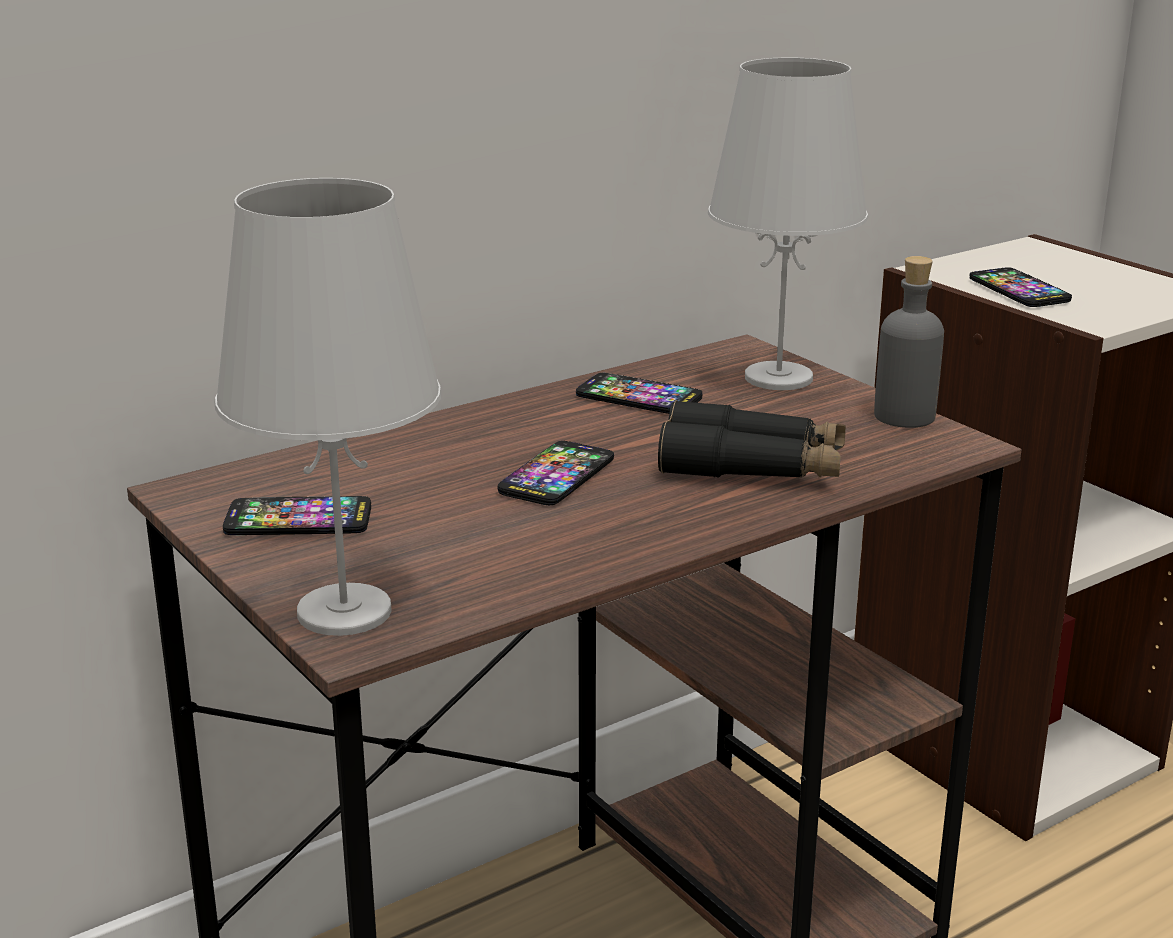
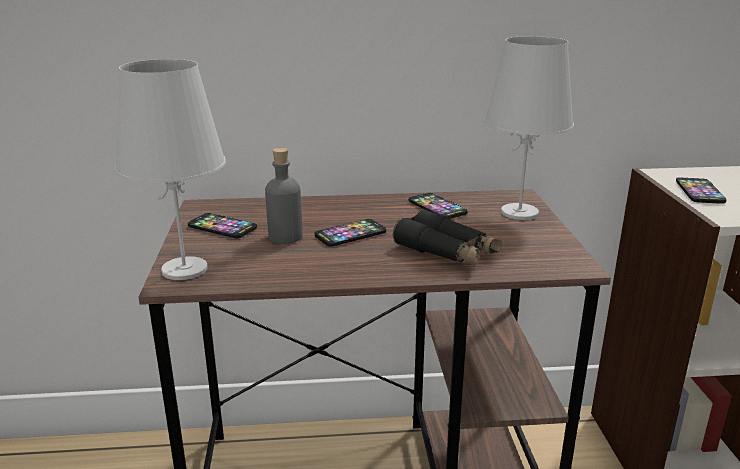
camera: 30 degrees right, 0 degrees up
(904, 416) = (562, 245): grey bottle -> grey bottle (285, 237)

